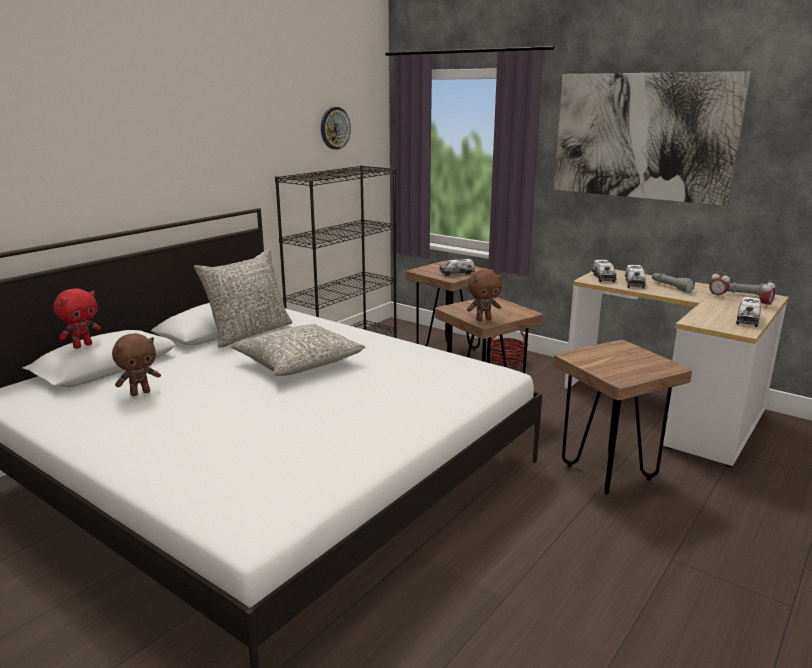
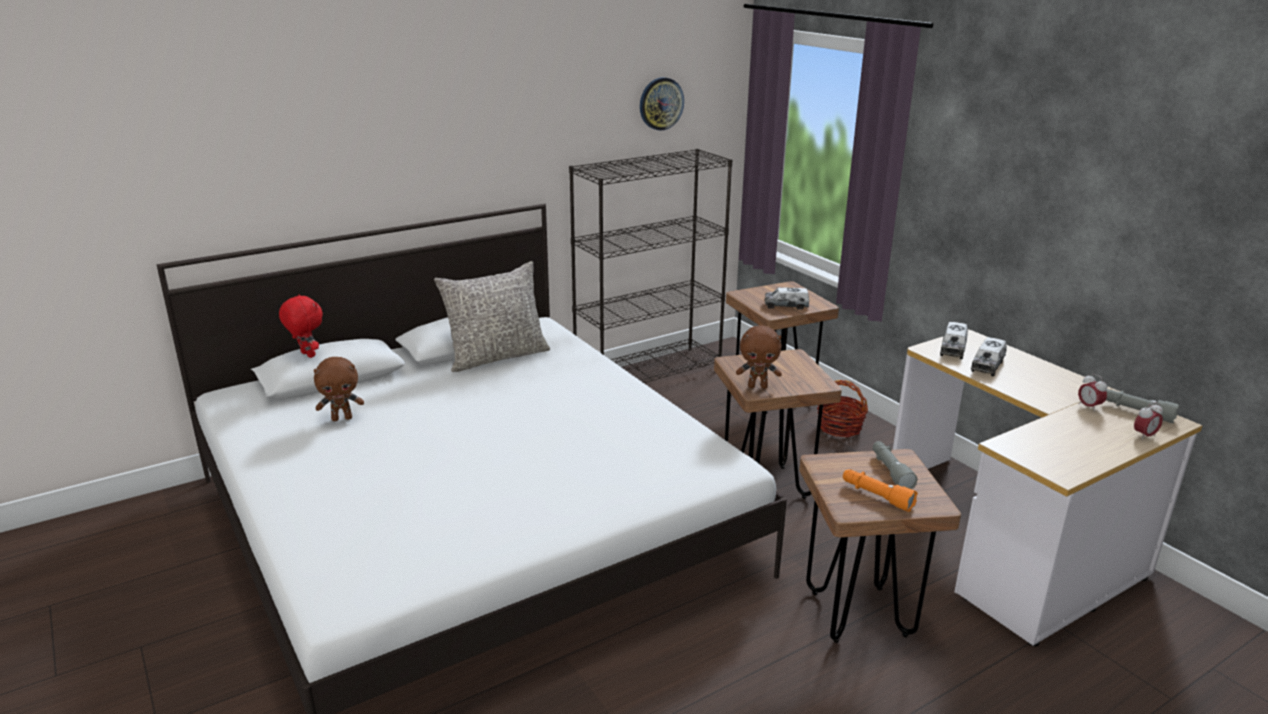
camera: 20 degrees right, 5 degrees up
(82, 345) = (306, 355): red plush toy -> red plush toy turned 105 degrees counterclockwise
(299, 362) = (519, 408): grey pillow -> none
(629, 368) = (876, 496): none -> orange flashlight
(643, 136) = (1037, 162): picture -> none
(670, 287) = (1034, 380): grey flashlight -> grey flashlight (890, 471)
(747, 320) = (1089, 456): toy truck -> none

